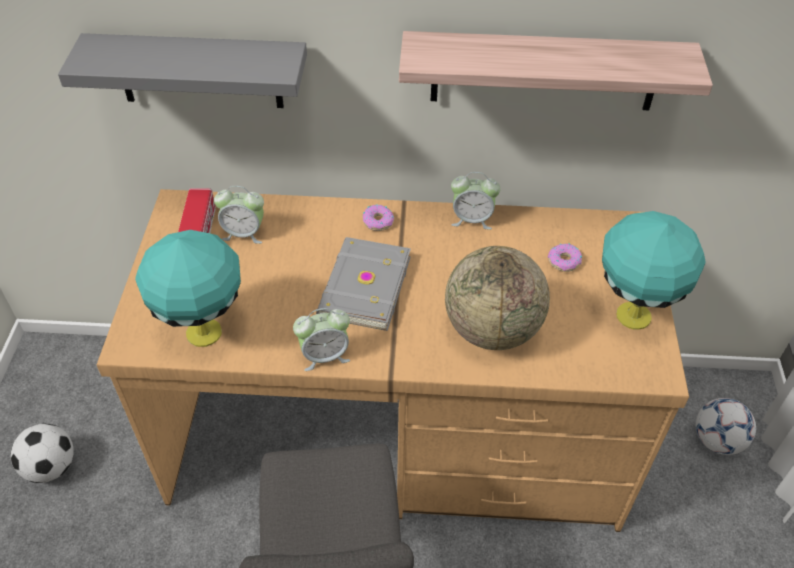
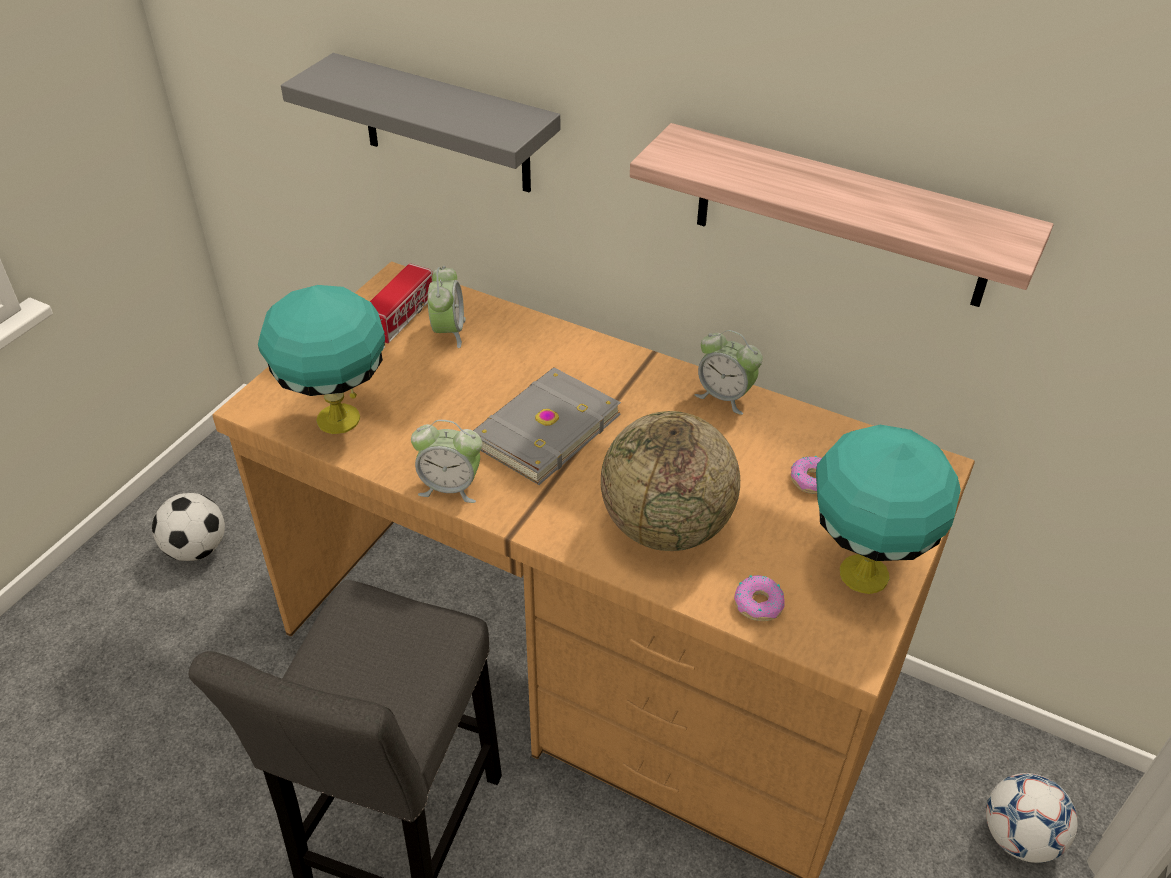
camera: 25 degrees right, 5 degrees down
(244, 233) = (448, 332): alarm clock -> alarm clock turned 120 degrees counterclockwise
(378, 221) = (608, 364): donut -> donut (758, 603)

